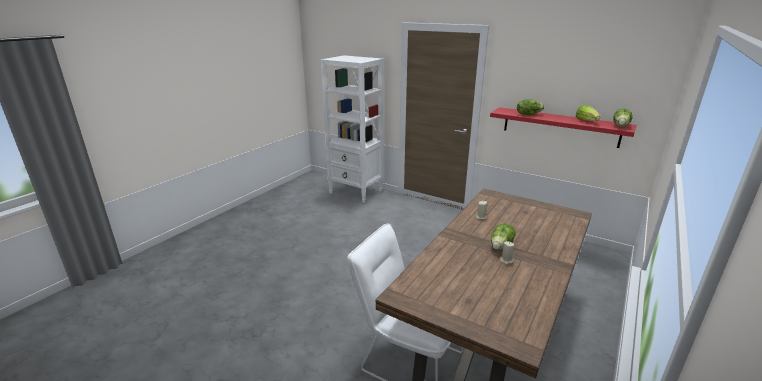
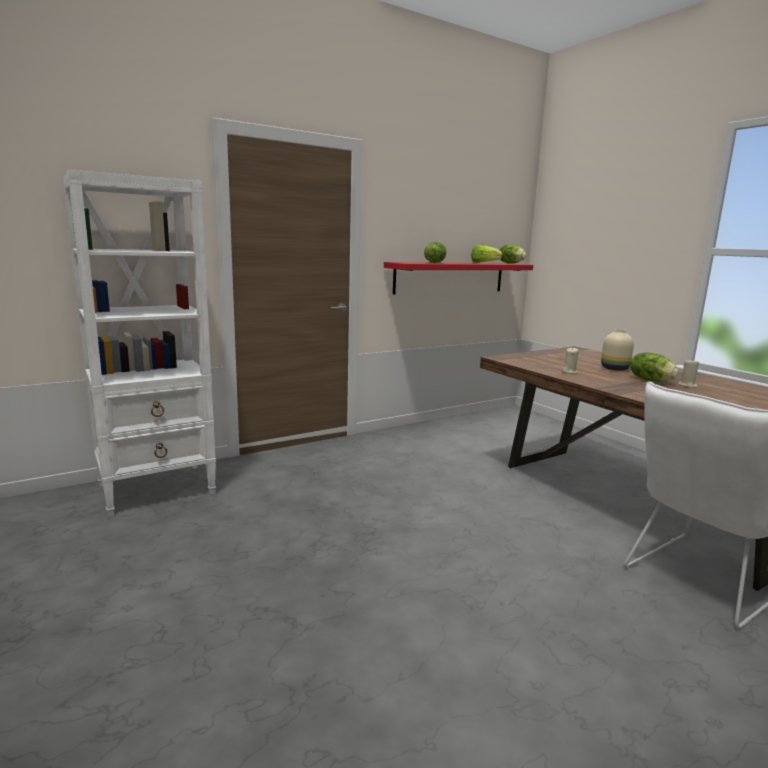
camera: 65 degrees left, 10 degrees down
(521, 231) = (613, 369): none -> beige vase

